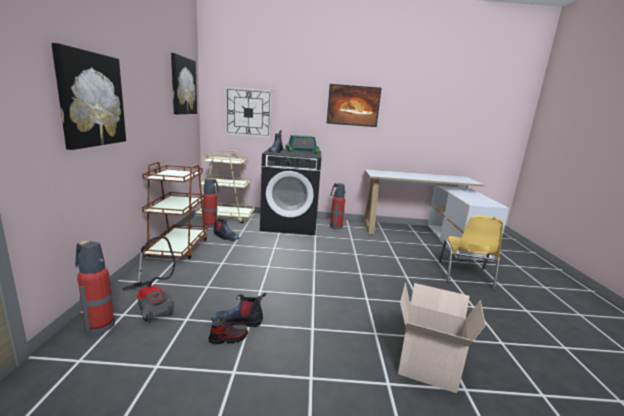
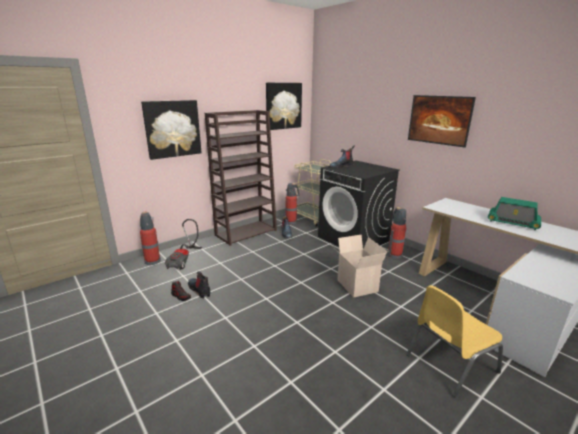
camera: 50 degrees right, 5 degrees up
(178, 248) = (246, 232): brown cart -> brown bookcase
(248, 112) = (342, 126): wall clock -> none
(302, 151) = (370, 169): radio -> radio (512, 222)
(426, 368) = (239, 388): cardboard box -> cardboard box (355, 286)

